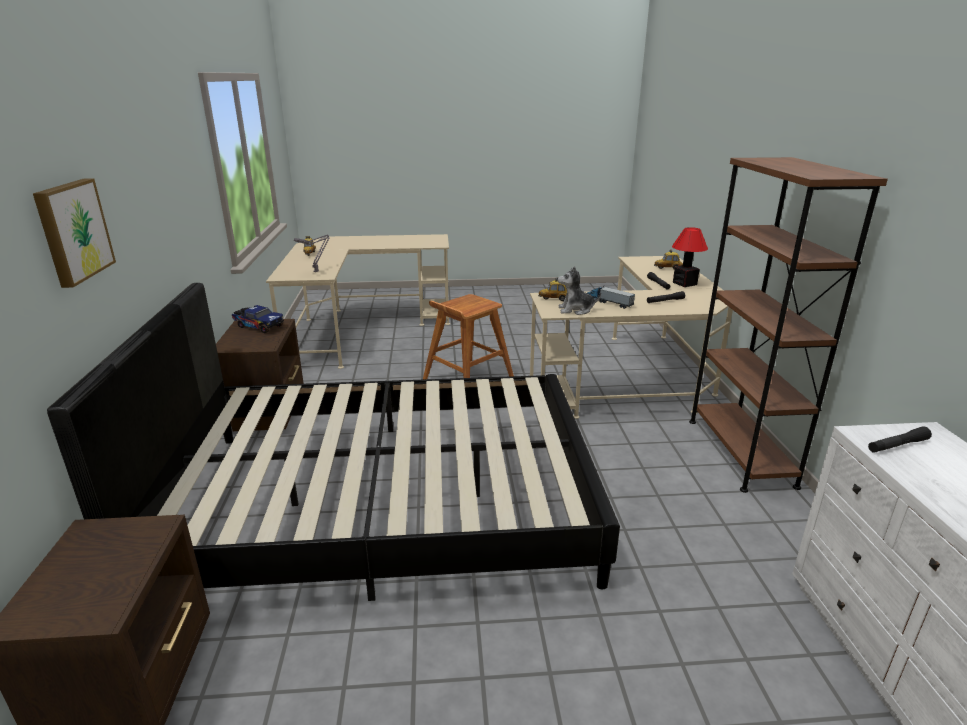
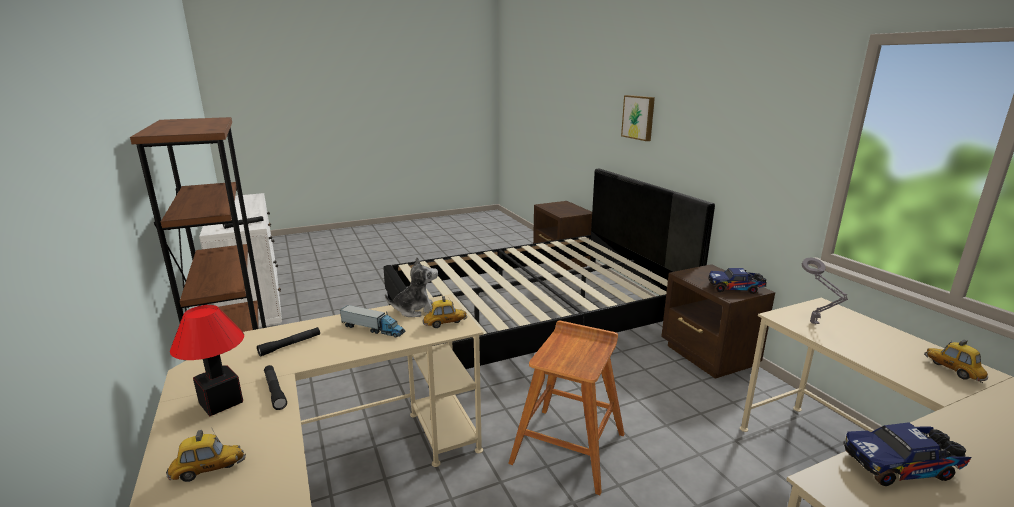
camera: 160 degrees right, 5 degrees down
(406, 244) = (902, 466): none -> toy truck

